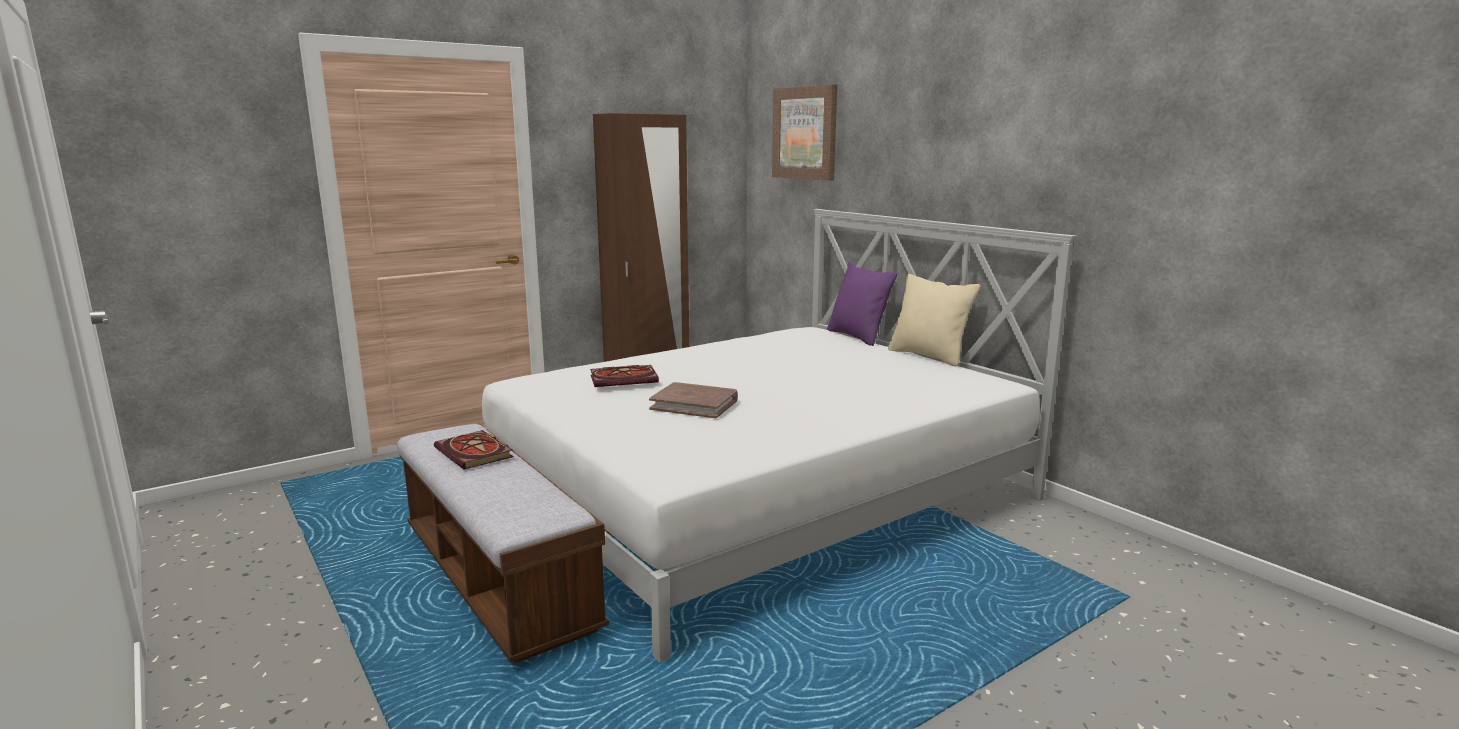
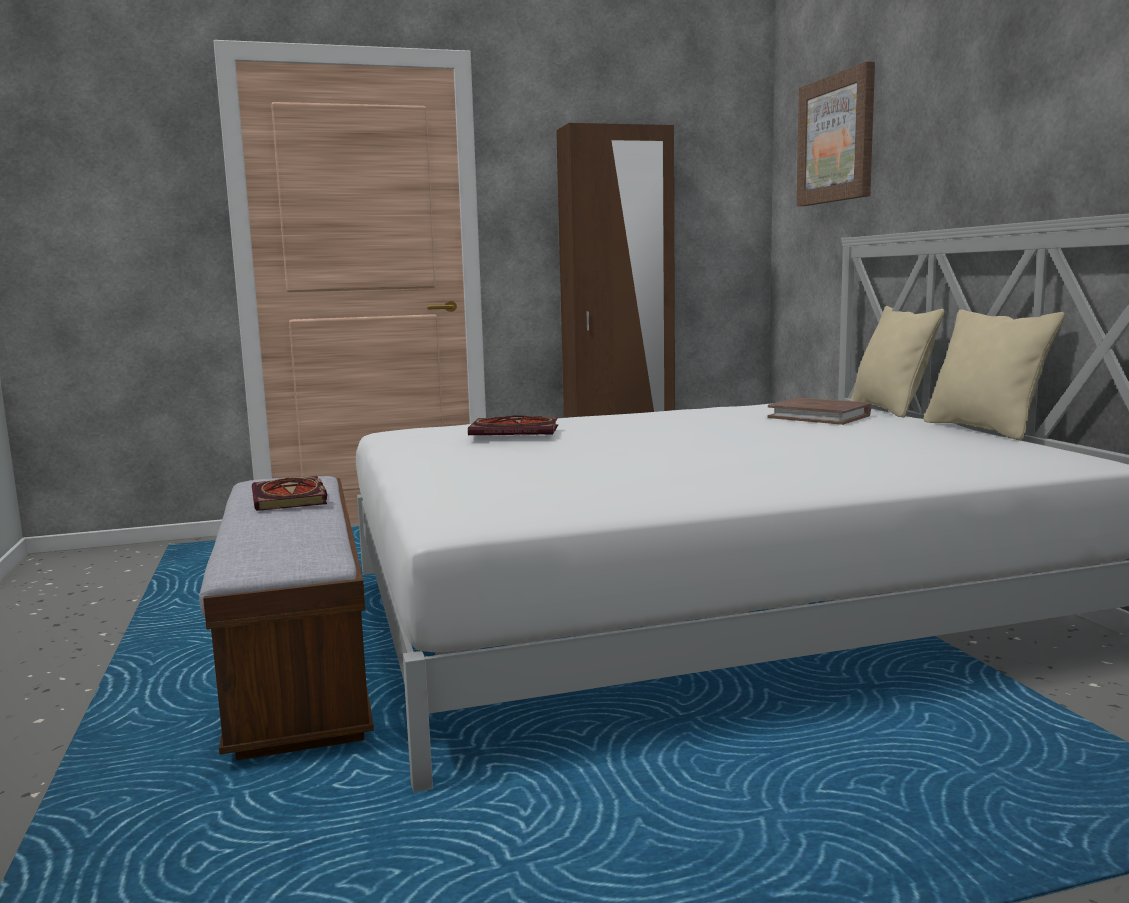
camera: 20 degrees right, 5 degrees down
(694, 404) = (578, 457): brown book -> brown book (819, 416)
(858, 337) = (890, 410): purple pillow -> beige pillow

